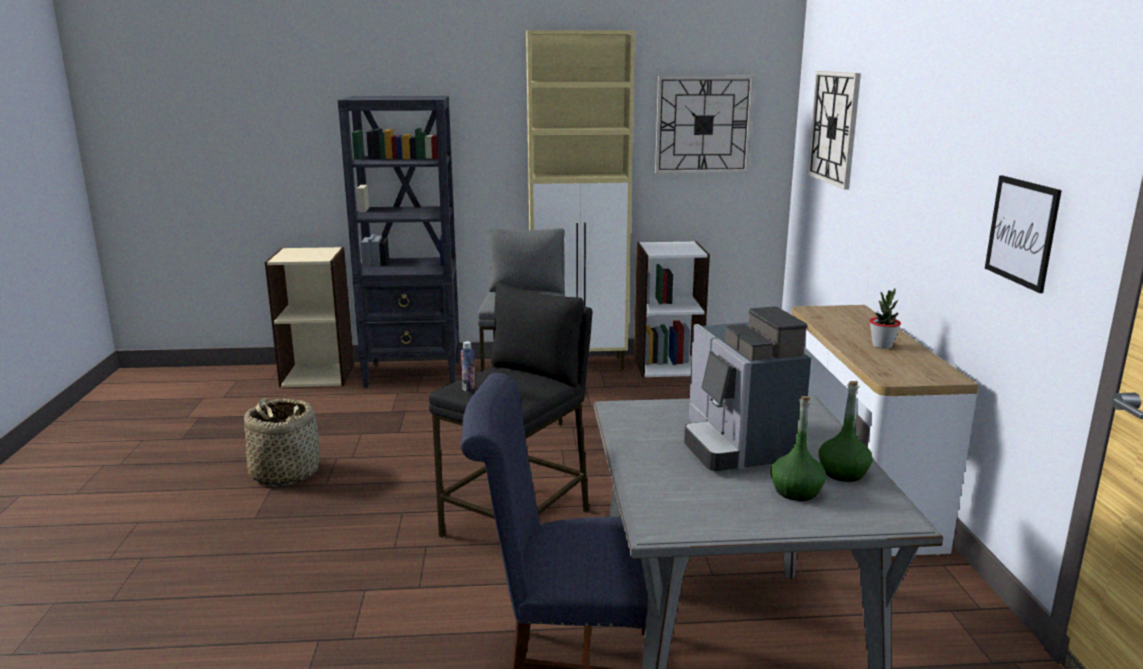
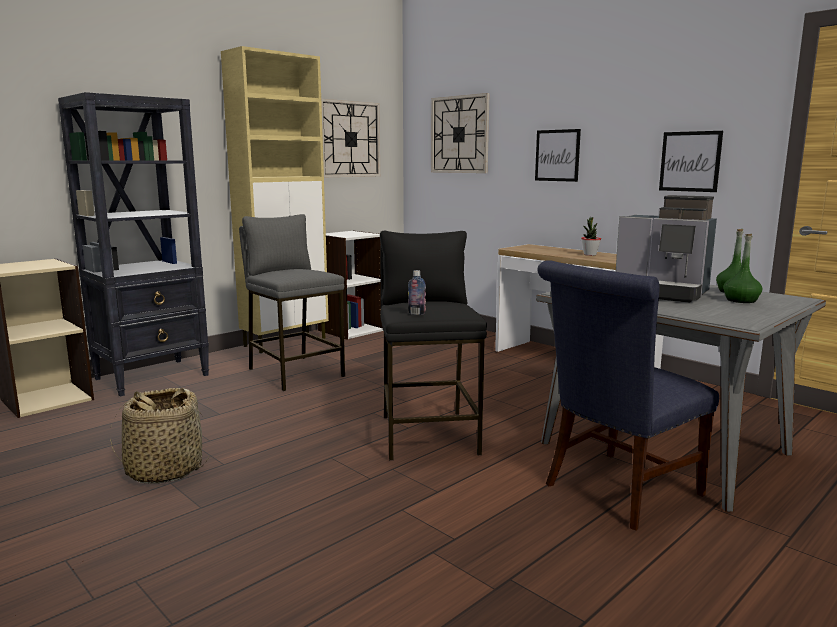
camera: 40 degrees left, 5 degrees down
(904, 182) = (557, 155): none -> picture

